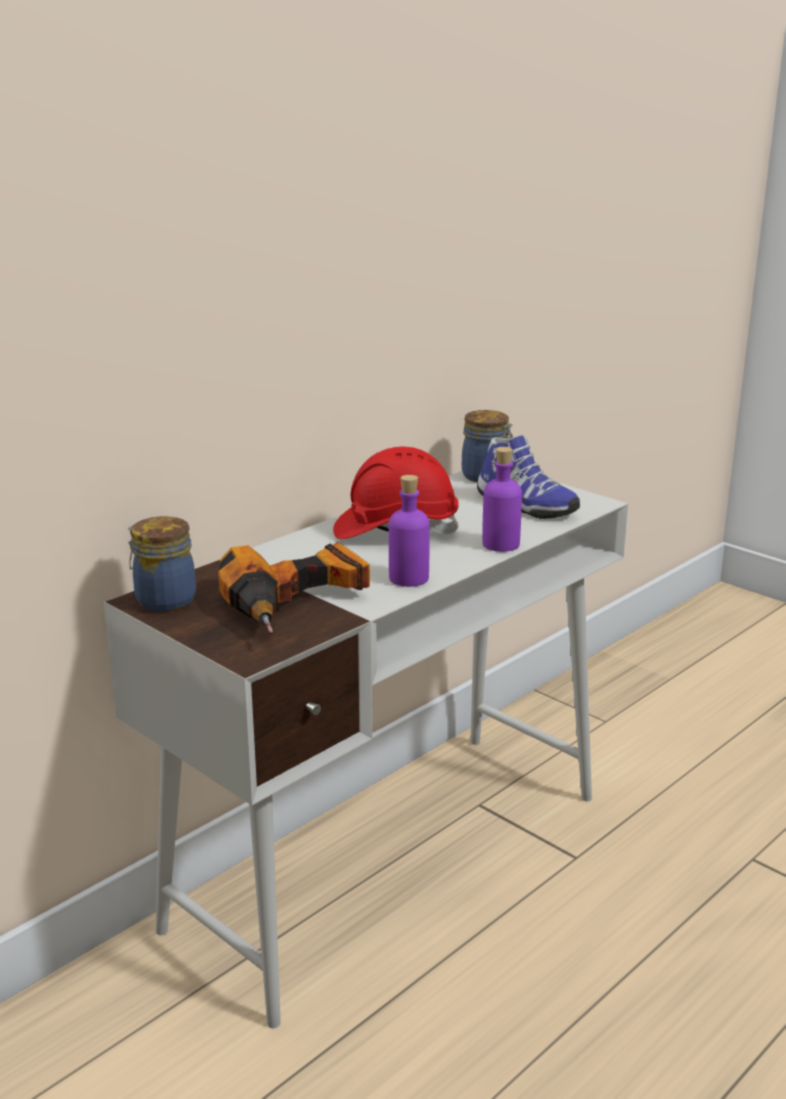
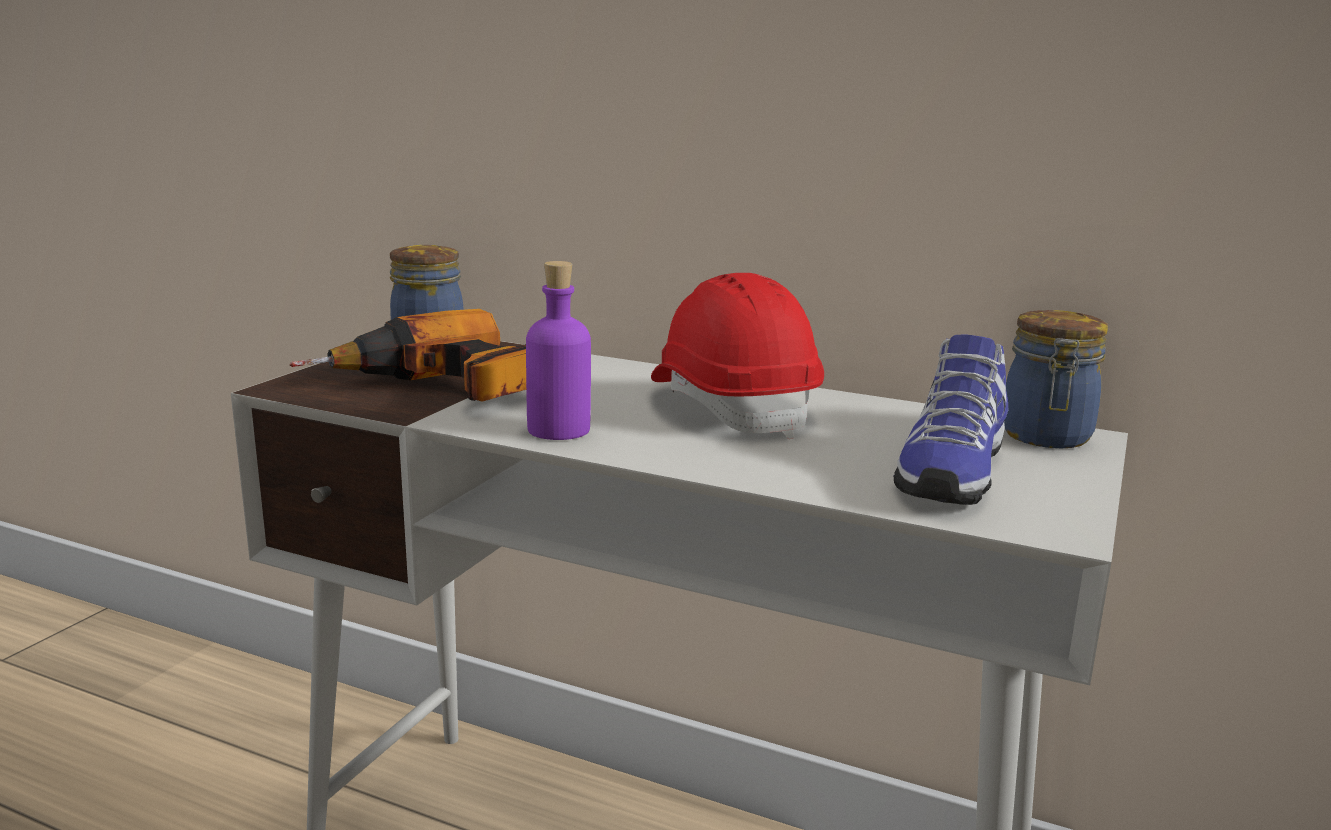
camera: 70 degrees right, 5 degrees down
(500, 544) = (745, 470): purple bottle -> none

